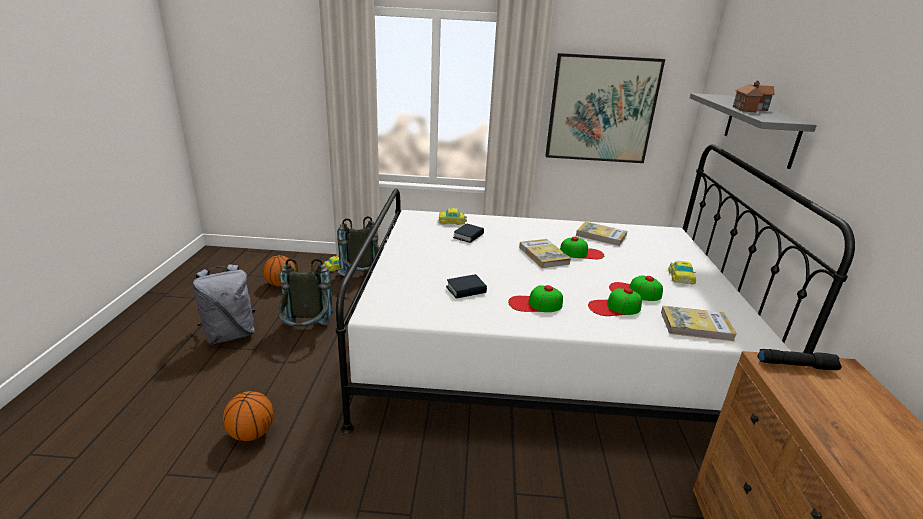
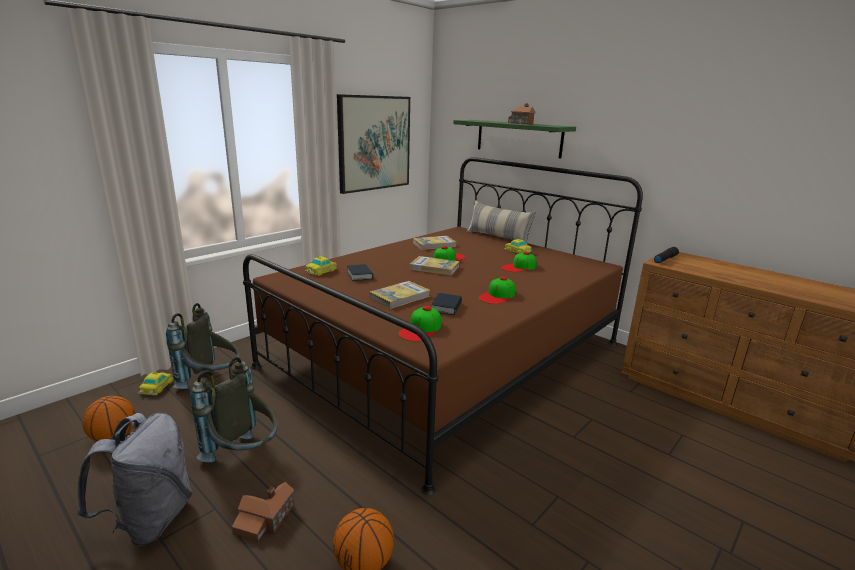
camera: 50 degrees left, 5 degrees down
(259, 372) = (265, 520): none -> toy house
(539, 352) = (446, 354): white bed -> brown bed
(614, 307) = (530, 279): cap -> cap (421, 329)
(696, 326) = (574, 271): book -> book (400, 297)
(698, 254) = (498, 237): none -> pillow
(760, 129) = (518, 138): grey shelf -> green shelf

